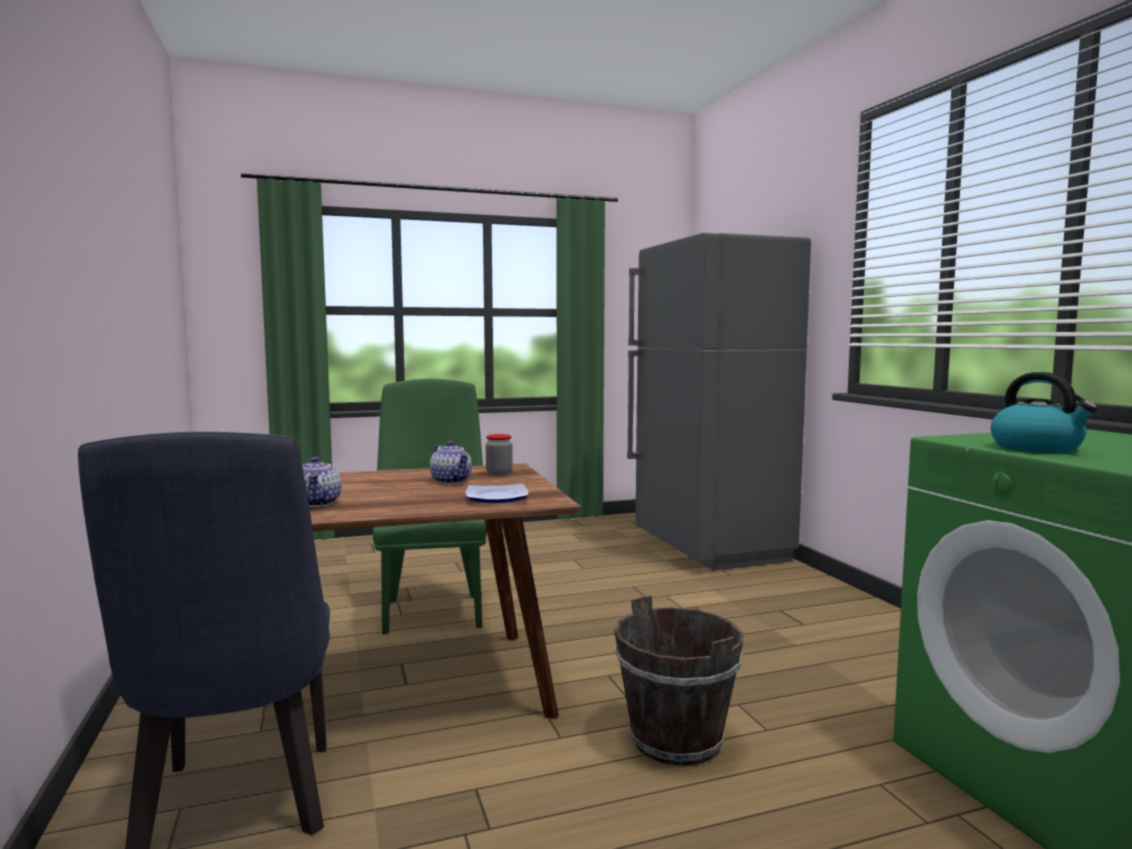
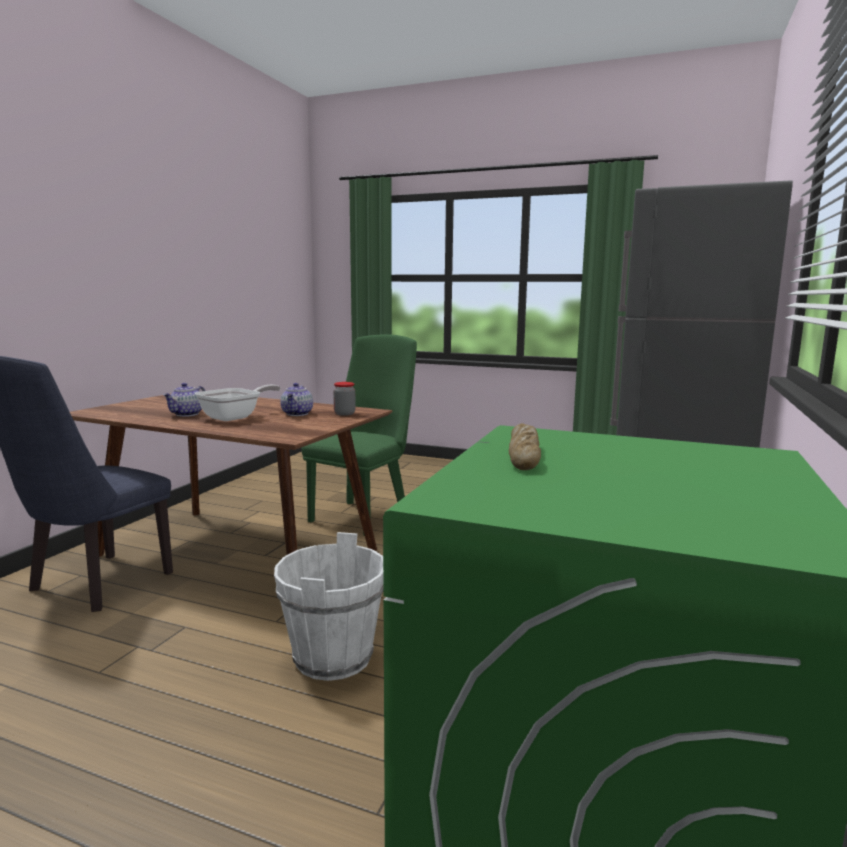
camera: 40 degrees right, 5 degrees up
(397, 495) = (235, 417): none -> frying pan
(498, 497) = (275, 429): plate -> none
(675, 740) = (332, 657): brown bucket -> white bucket
(1037, 448) = (524, 456): kettle -> bread

